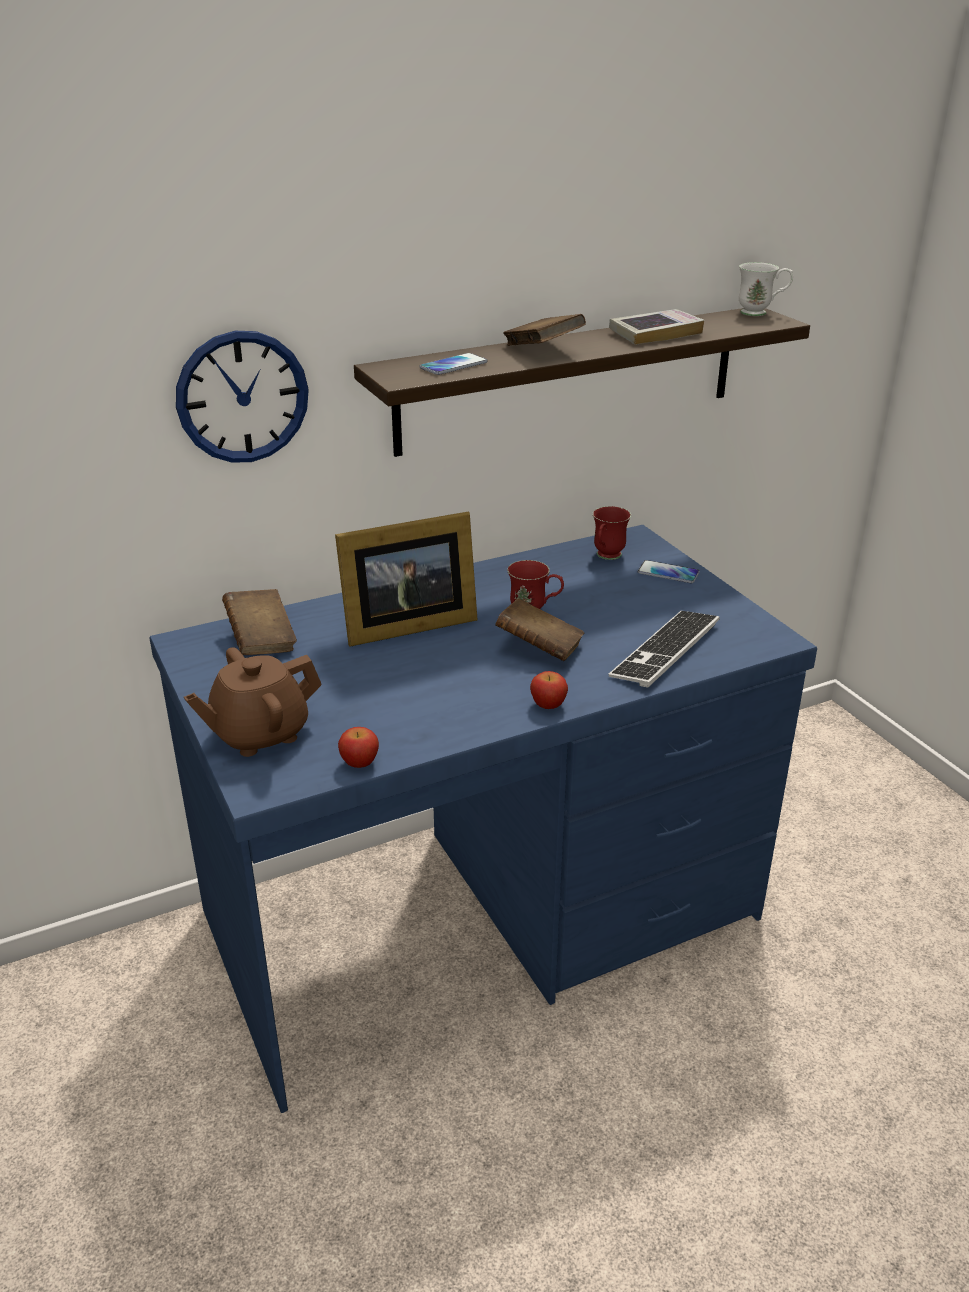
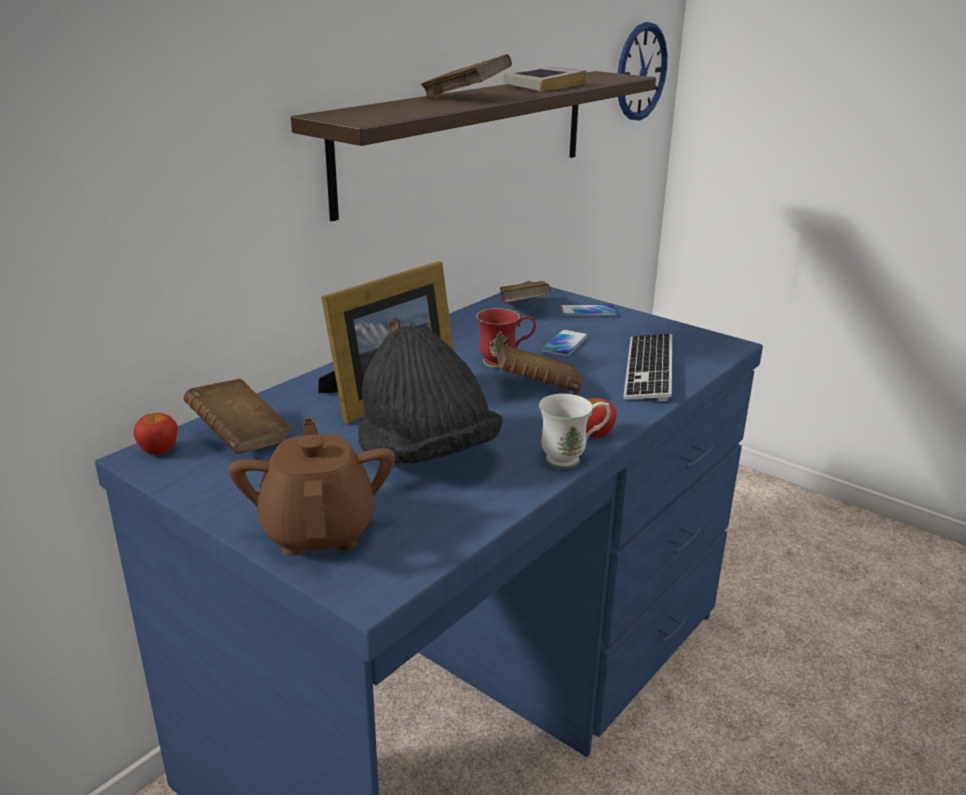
camera: 25 degrees left, 5 degrees down
(242, 397) = (181, 153): wall clock -> wall clock (641, 72)
(259, 734) = (319, 530): brown teapot -> brown teapot turned 135 degrees clockwise
(359, 763) = (460, 531): apple -> apple (159, 451)
(390, 689) = (426, 453): none -> black hat
(453, 365) = (398, 110): phone -> phone (564, 344)
(606, 557) = (523, 308): red mug -> brown book
(760, 313) = (605, 73): white mug -> white mug (572, 459)

